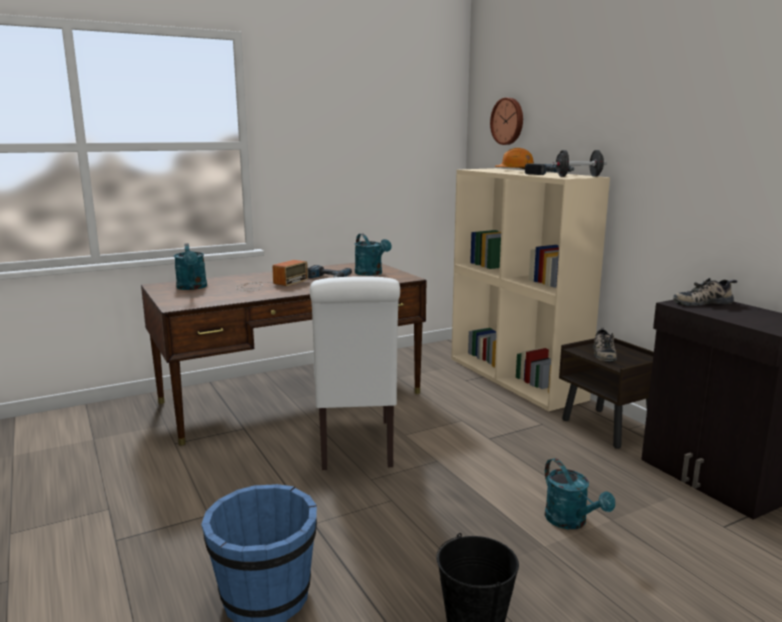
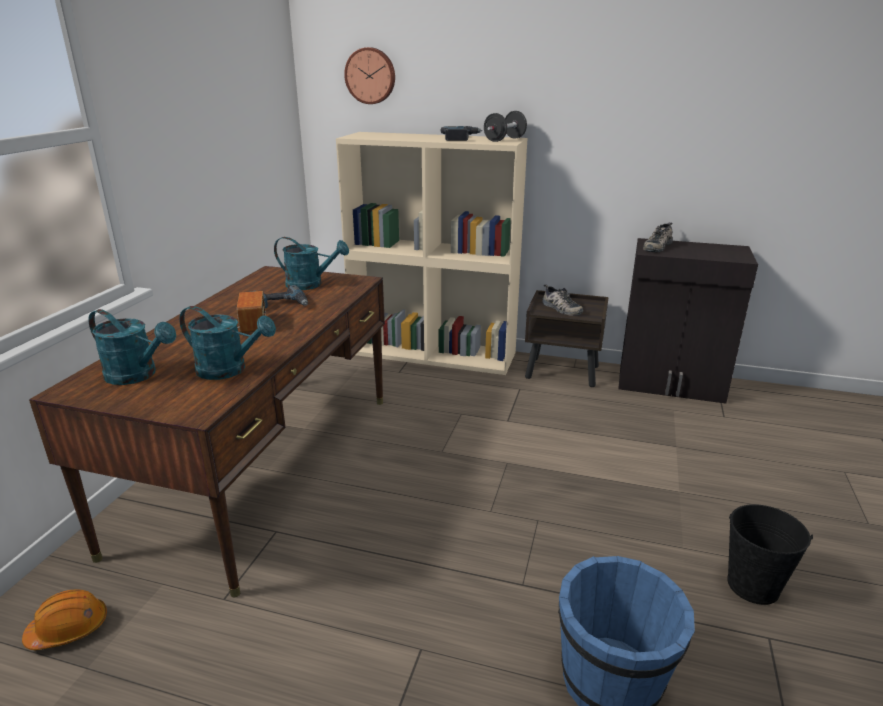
camera: 45 degrees left, 10 degrees up
(356, 447) = (424, 487): white chair -> none
(515, 171) = (409, 136): orange hard hat -> orange hard hat (69, 629)
(571, 522) = (662, 462): turquoise watering can -> turquoise watering can (229, 370)

